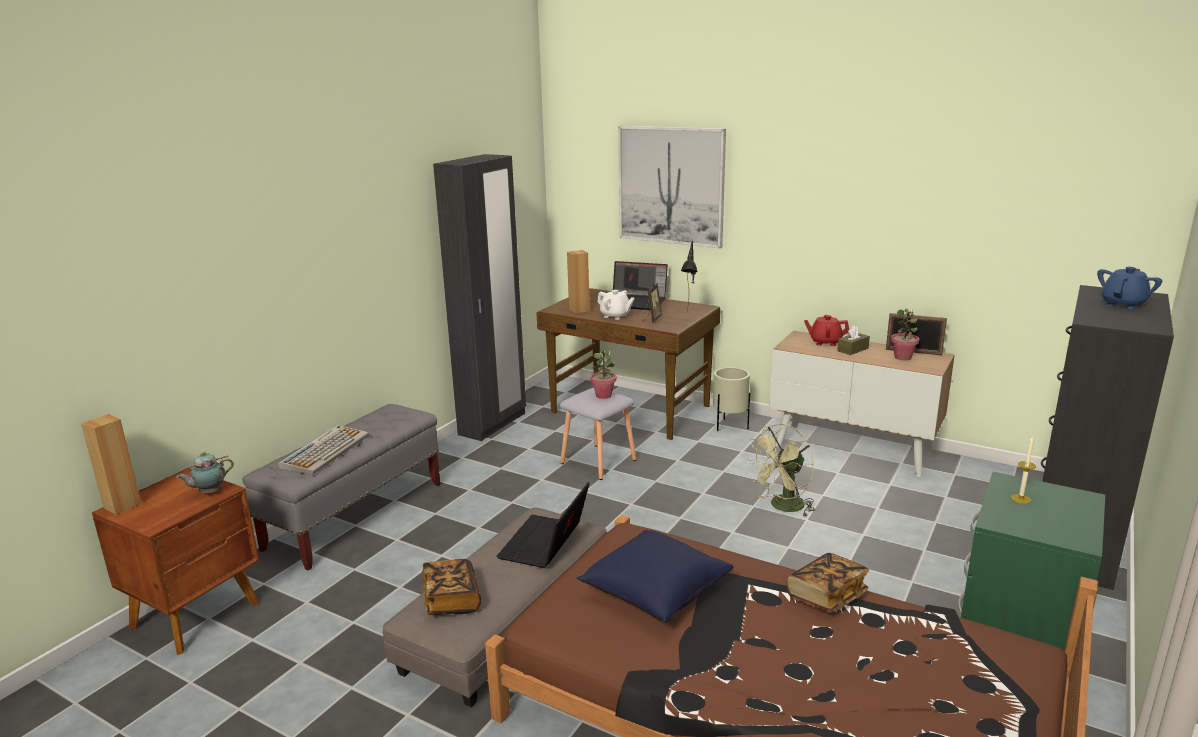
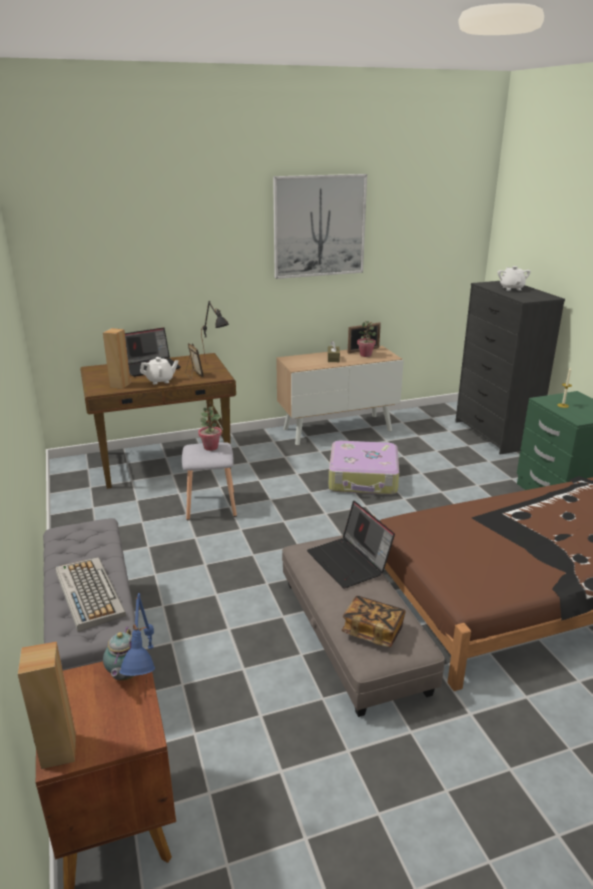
camera: 50 degrees left, 5 degrees up
(170, 521) = (153, 720): none -> blue table lamp
(493, 424) = (74, 518): black wardrobe -> none
(654, 592) = (479, 544): blue pillow -> none
(671, 185) = (158, 257): picture -> picture (319, 226)
(730, 427) = (250, 445): beige planter -> none
(783, 507) = (363, 478): green fan -> suitcase
(825, 342) = (310, 359): red teapot -> none
(826, 596) = (537, 499): book -> none
(1123, 304) = (511, 288): blue teapot -> white teapot

